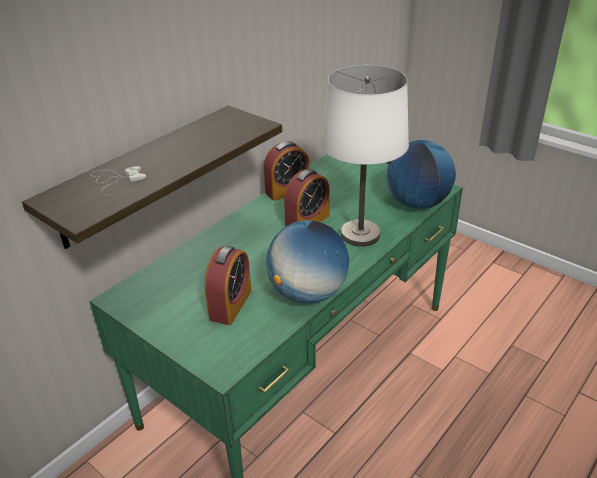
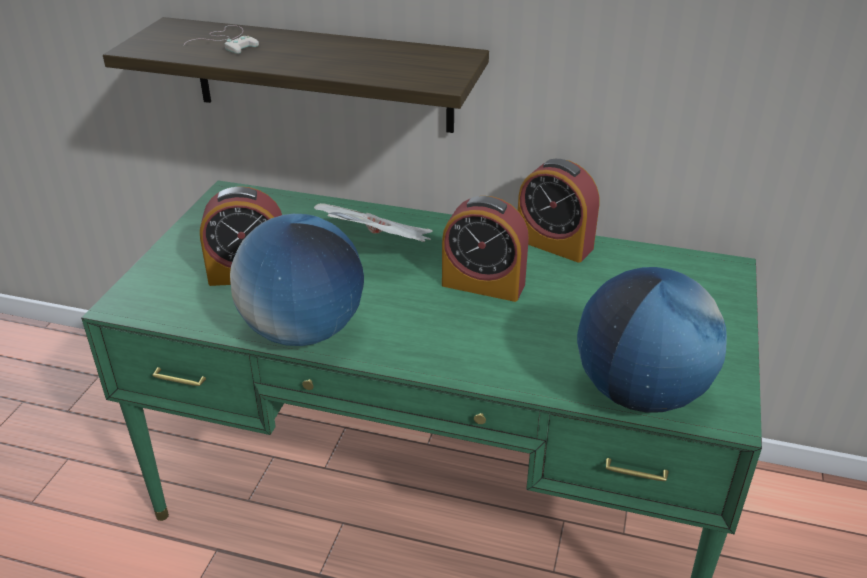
camera: 65 degrees right, 0 degrees up
(245, 247) = (380, 249): none -> newspaper
(360, 235) = (483, 347): white table lamp -> none

